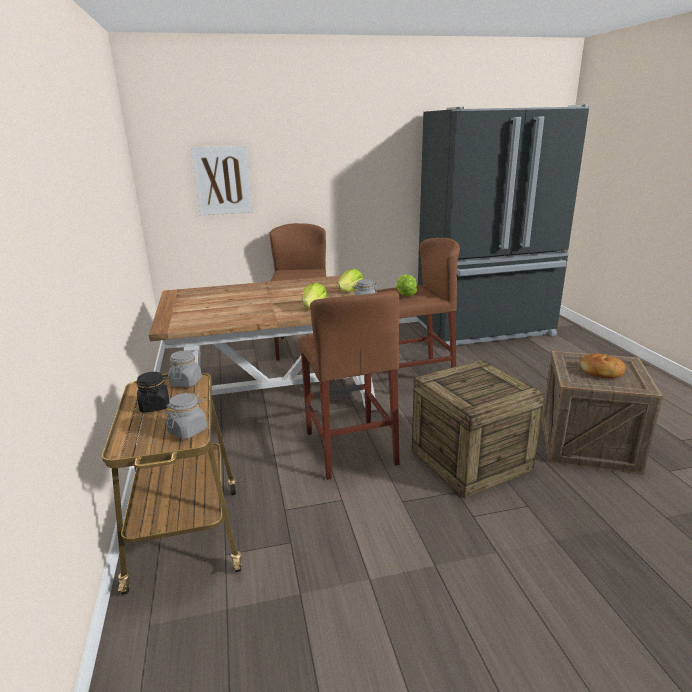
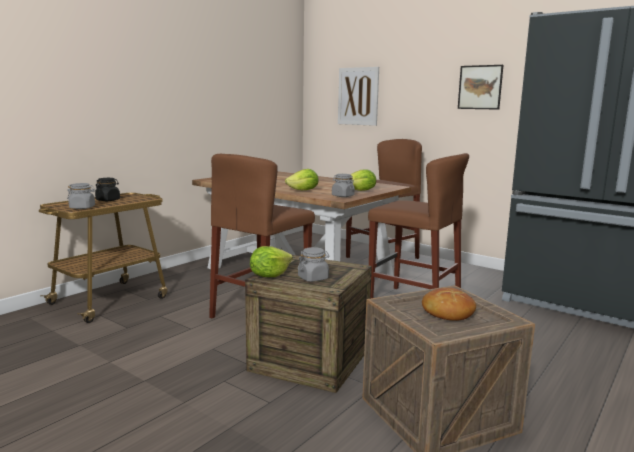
camera: 50 degrees right, 10 degrees down
(186, 382) = (144, 197): grey jar -> grey jar (313, 278)
(361, 165) = (480, 87): none -> picture
(405, 295) = (403, 205): lettuce -> lettuce (269, 275)

